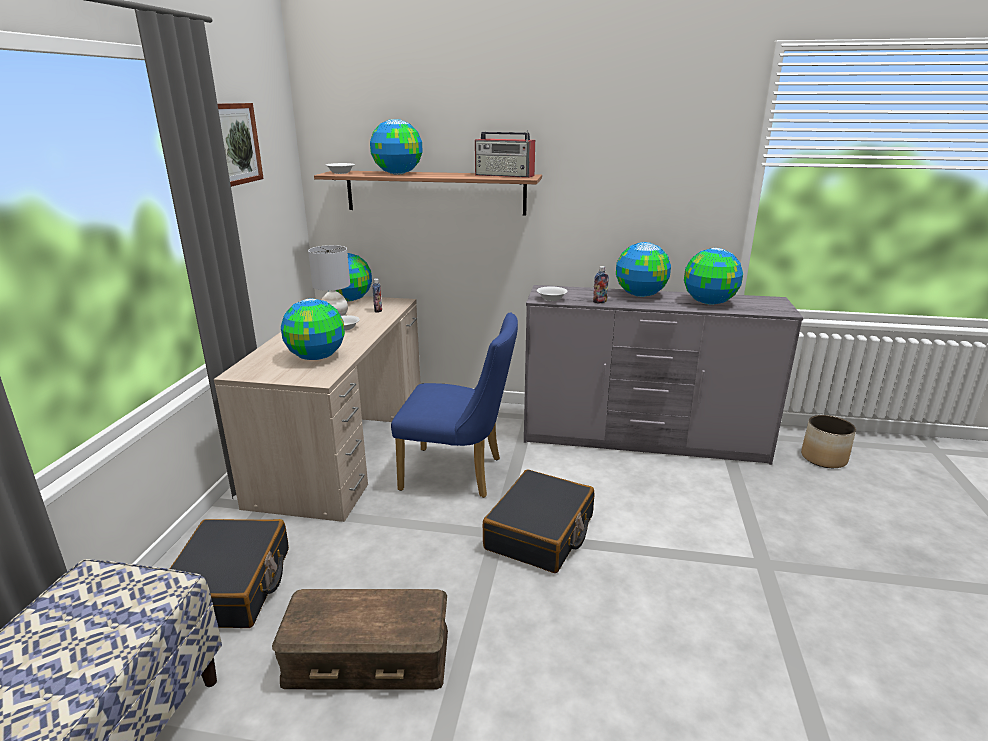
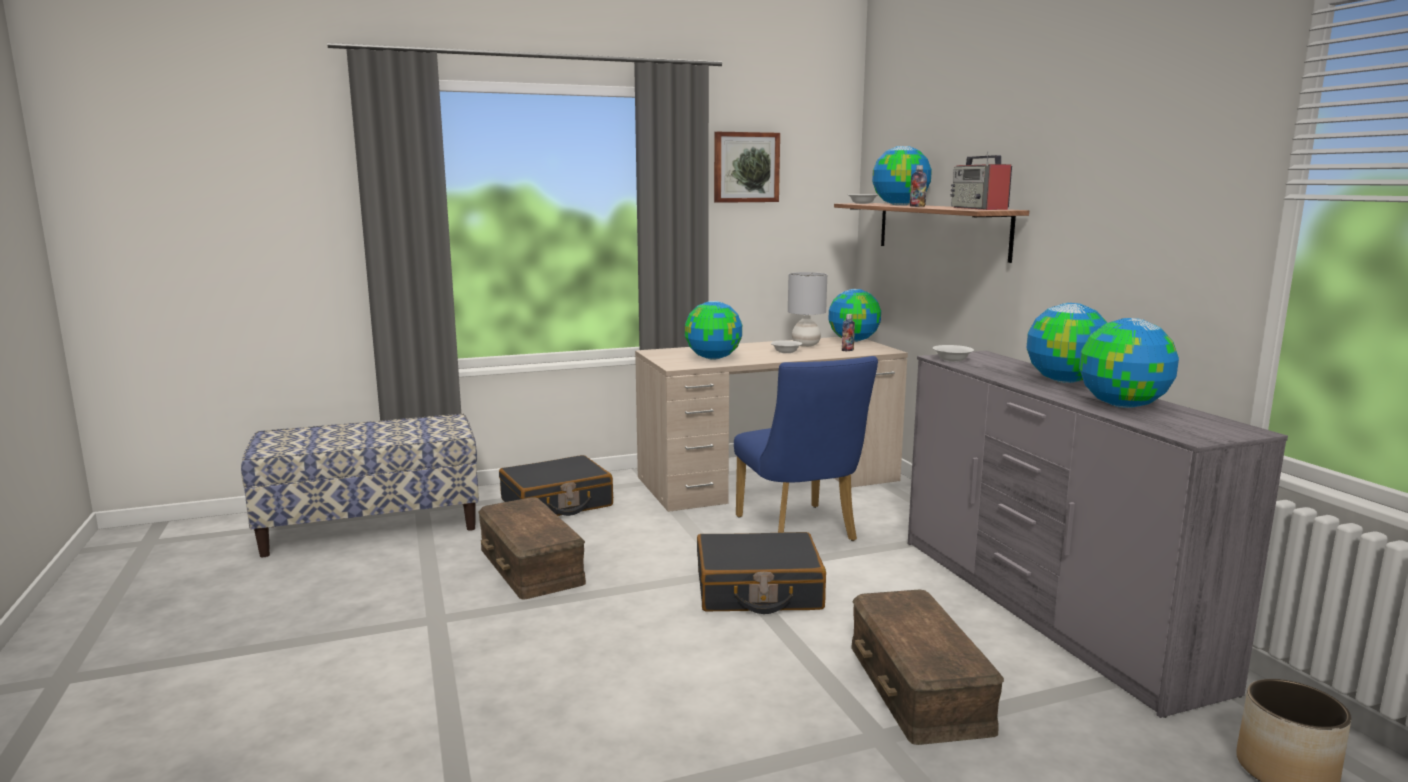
camera: 60 degrees right, 10 degrees down
(599, 302) = (990, 372): bottle -> bottle (917, 206)
(711, 522) = (920, 686): none -> brown storage box

